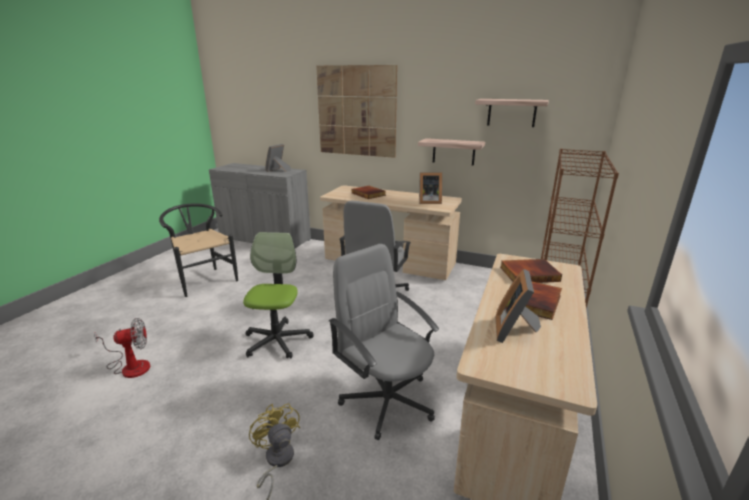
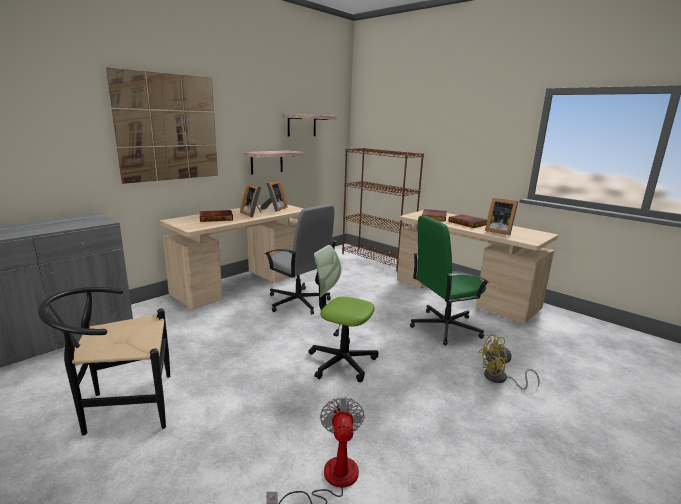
camera: 70 degrees left, 5 degrees down
(278, 170) = (68, 221): picture frame -> picture frame (253, 214)
(387, 400) = (444, 327): grey office chair -> green office chair

